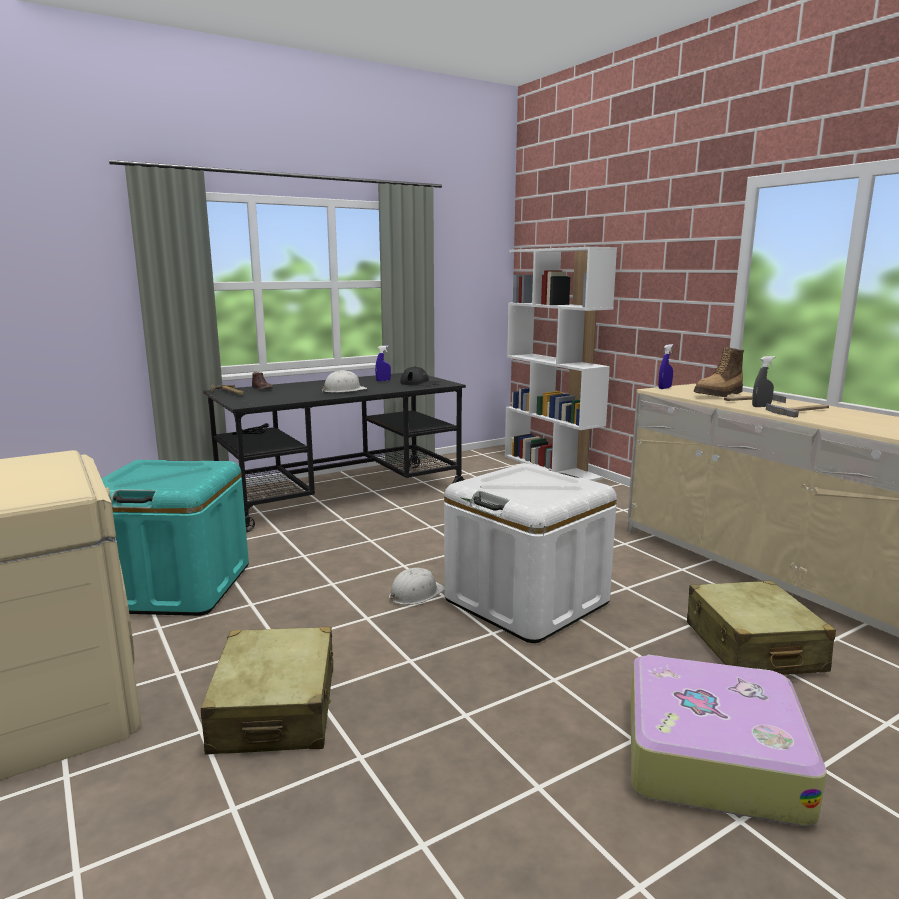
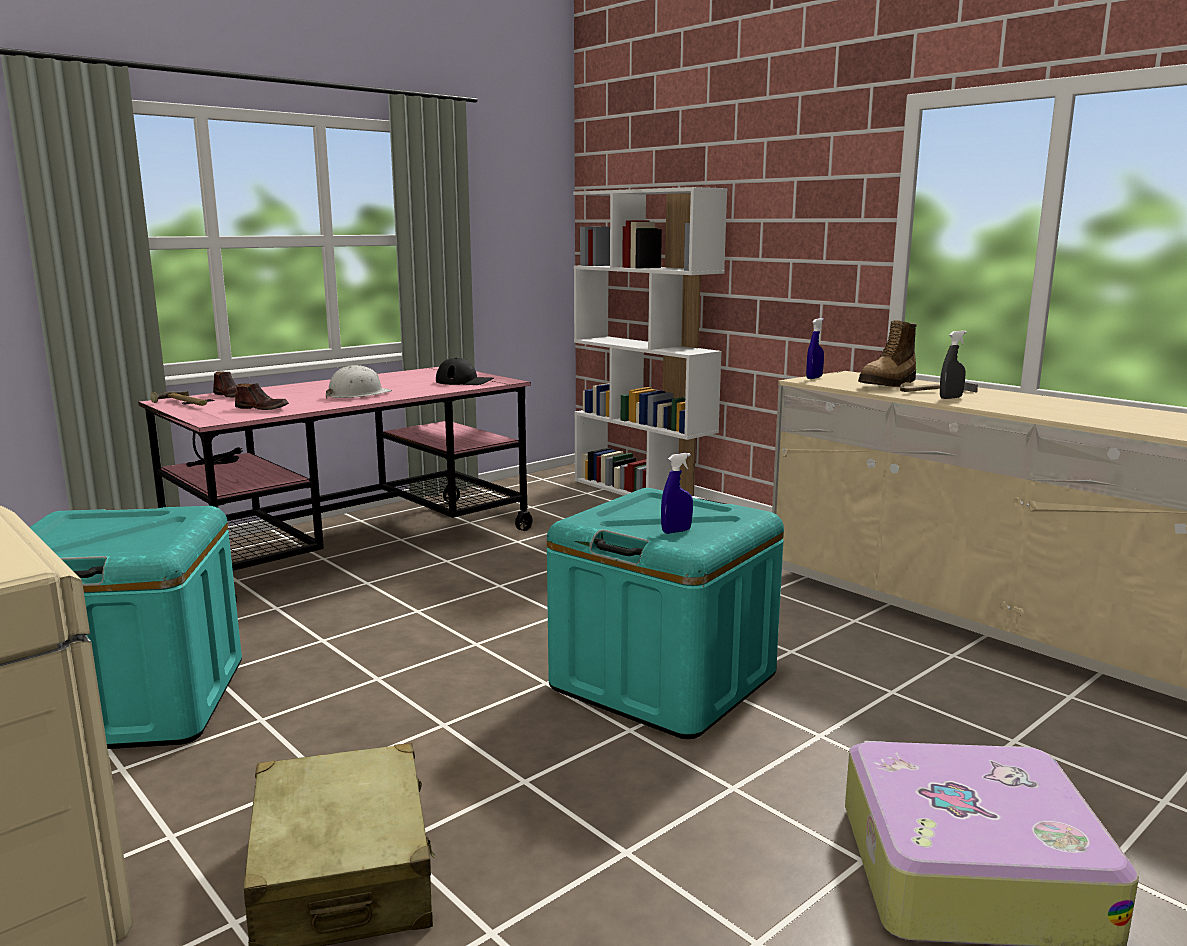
camera: 10 degrees left, 0 degrees up
(278, 398) = (262, 408): none -> brown shoe
(341, 495) = (355, 547): black desk -> pink desk
(383, 380) = (409, 379): blue spray bottle -> blue spray bottle (676, 531)
(415, 594) = (505, 684): white hard hat -> none
(526, 601) = (663, 681): white storage box -> turquoise storage box
(752, 647) = (974, 717): beige suitcase -> none
(801, 411) = (1003, 402): hammer -> none

